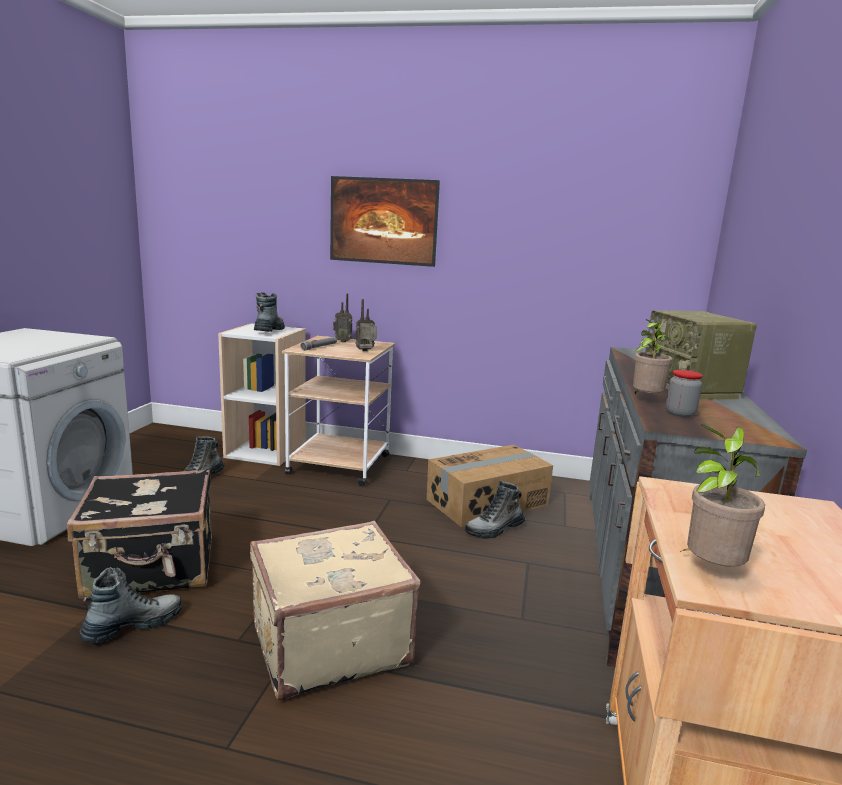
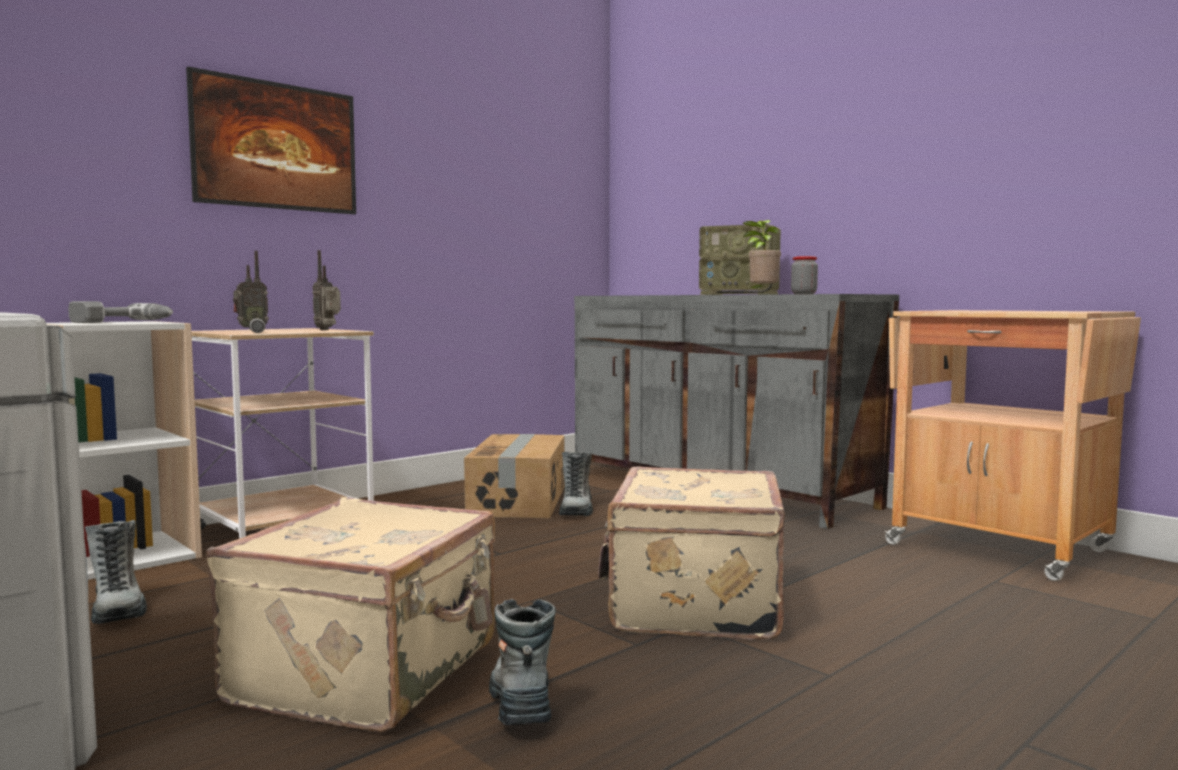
camera: 55 degrees left, 10 degrees down
(152, 568) = (371, 673): black suitcase -> beige suitcase
(269, 331) = (123, 322): boot -> power drill
(709, 570) = (1052, 311): potted plant -> none

